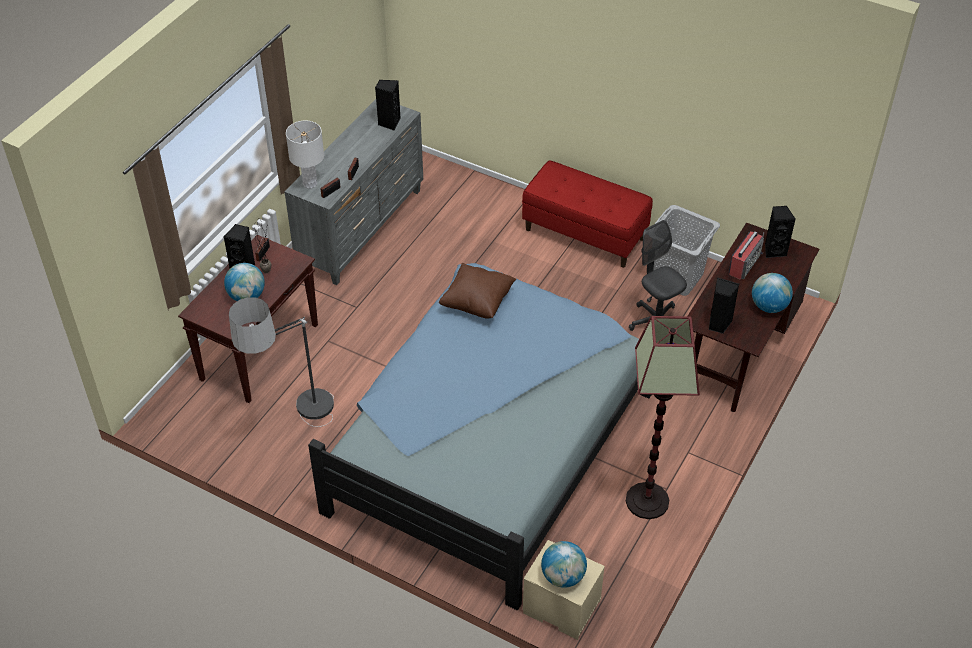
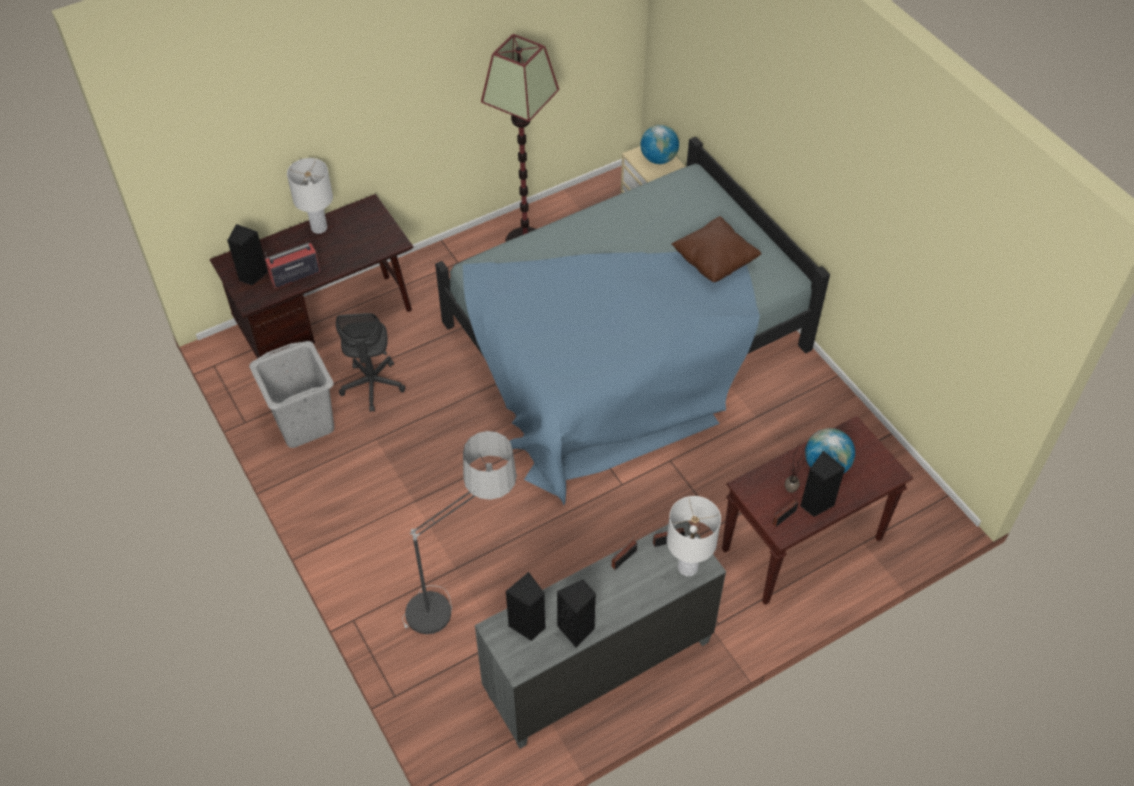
camera: 150 degrees left, 5 degrees up
(297, 426) = (797, 441): floor lamp -> floor lamp (462, 598)
(477, 302) = (581, 359): brown pillow -> brown pillow (714, 262)
(585, 234) = (346, 525): red bench -> none
(718, 324) = (380, 232): black speaker -> black speaker (577, 630)
(768, 306) = (319, 228): globe -> white table lamp

